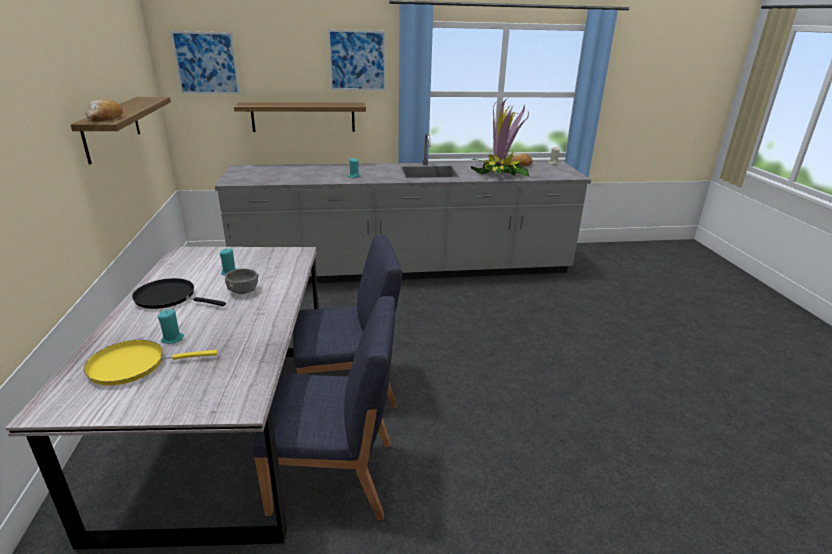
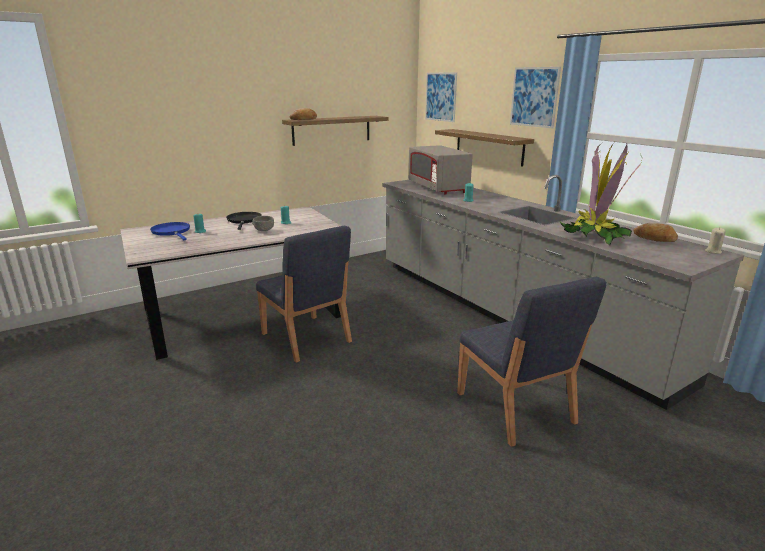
camera: 65 degrees right, 5 degrees down
(133, 365) = (172, 232): yellow frying pan -> blue frying pan
(286, 173) = (438, 188): none -> grey microwave
(334, 477) = (213, 359): blue chair -> blue chair (515, 408)

